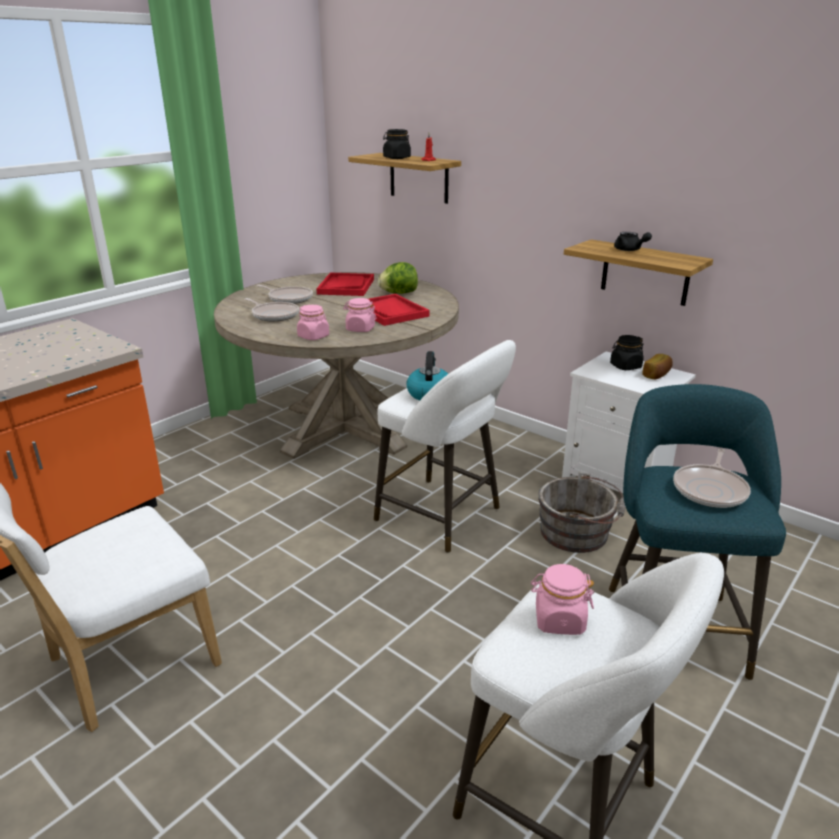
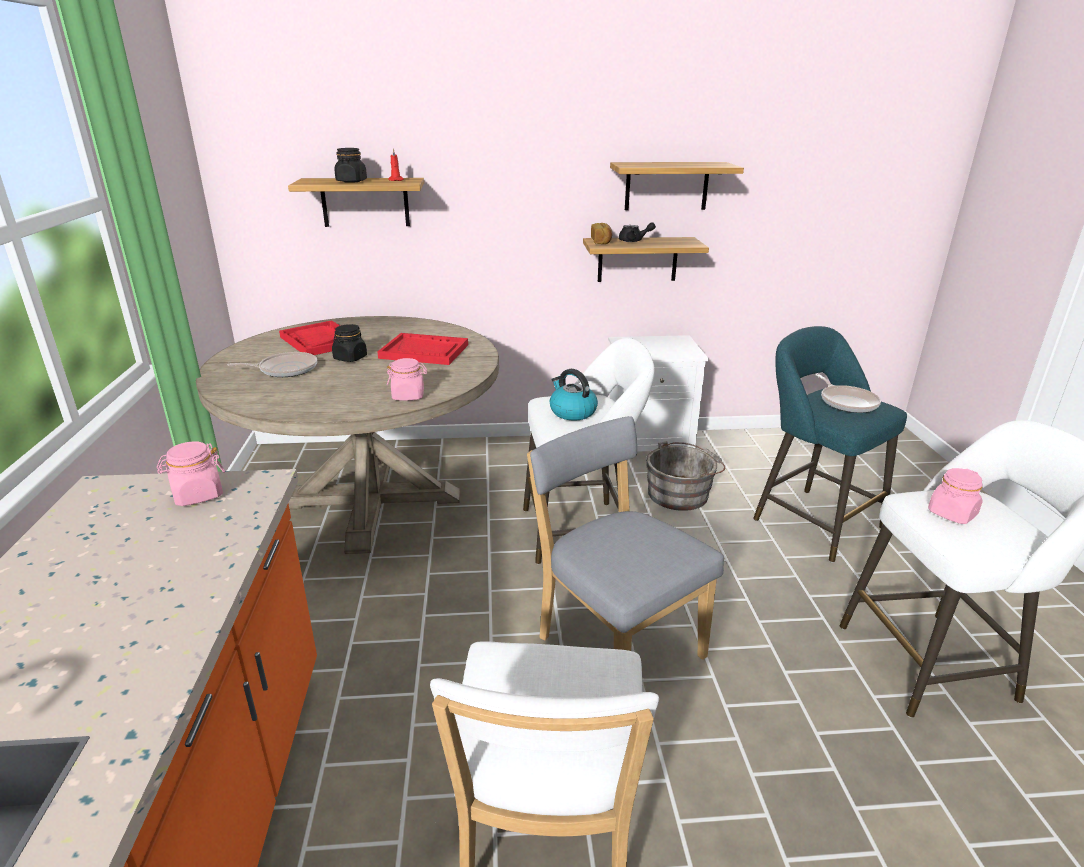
camera: 45 degrees left, 0 degrees up
(274, 315) = (311, 390): frying pan -> none
(336, 600) = (615, 643): none -> grey chair
(360, 329) = (435, 374): pink jar -> pink jar (198, 495)
(398, 293) = (390, 333): lettuce -> none
(625, 366) = (643, 343): black jar -> black jar (350, 358)
(657, 375) = (672, 343): bread -> bread (601, 242)
(684, 194) = (666, 186): none -> shelf

